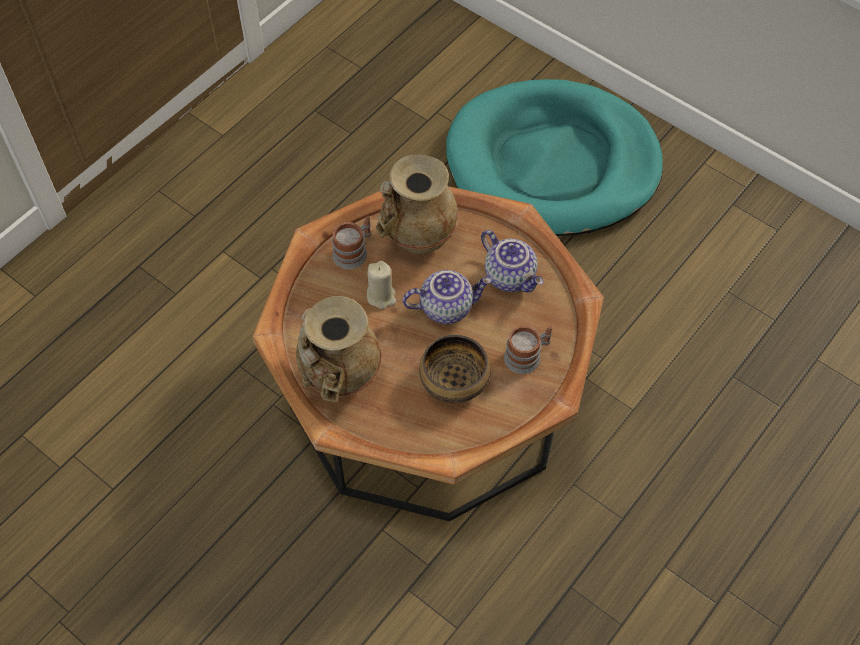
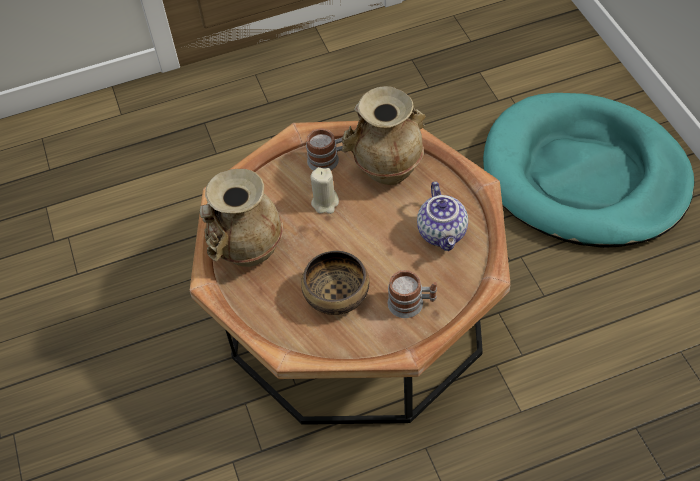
camera: 35 degrees right, 5 degrees down
(446, 307) = (371, 234): teapot -> none

